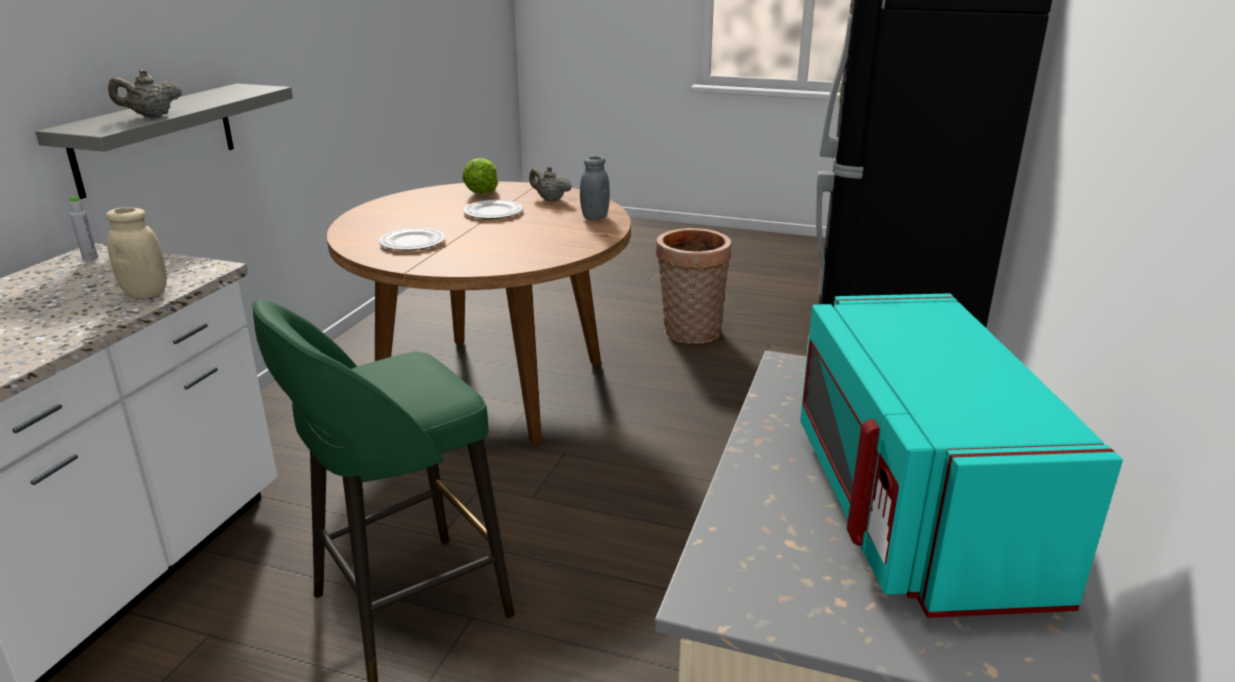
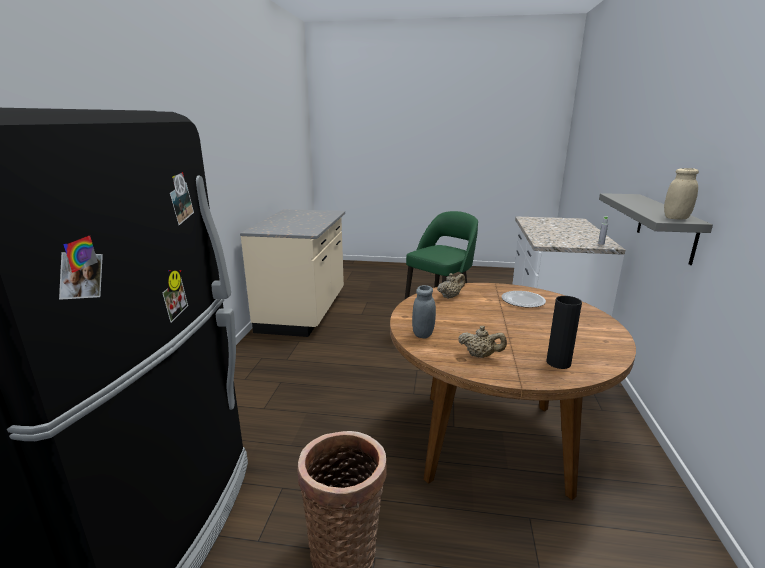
camera: 170 degrees right, 5 degrees down
(146, 294) = (541, 235): beige jar -> beige jar (676, 218)
(151, 116) = (627, 200): beige teapot -> beige teapot (450, 296)
(482, 192) = (558, 363): lettuce -> black vase
(492, 212) = (510, 333): plate -> none
(910, 508) = (296, 218): turquoise microwave -> none

